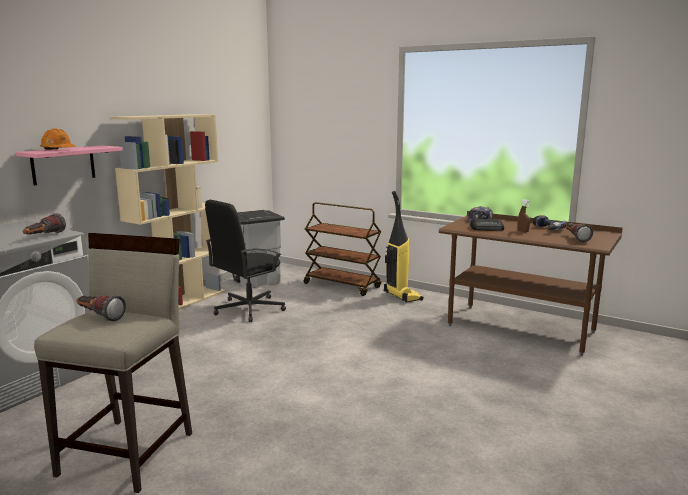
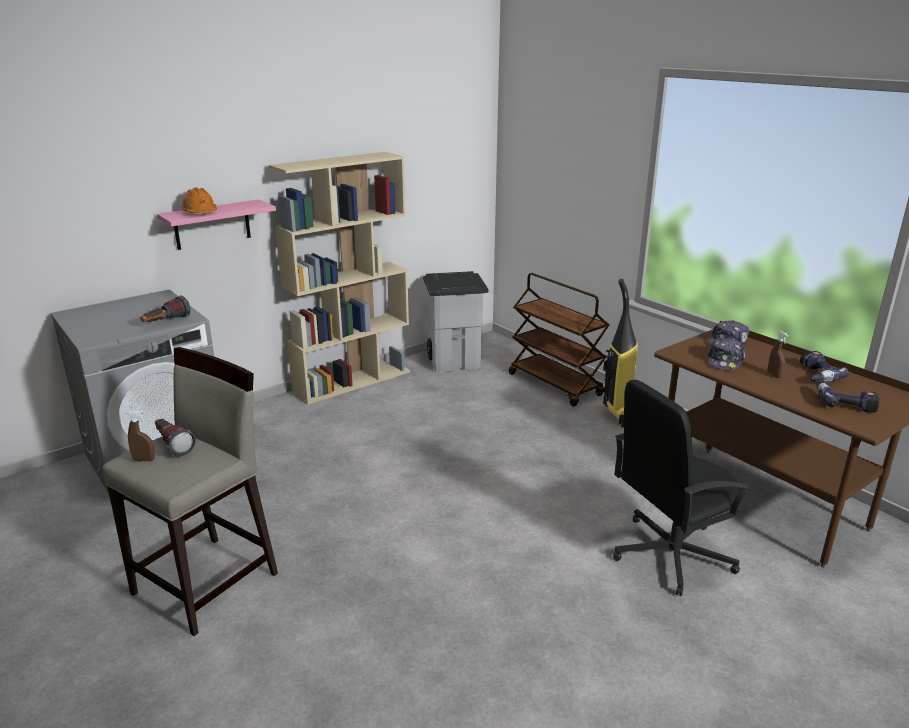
camera: 20 degrees right, 10 degrees up
(78, 328) = (144, 460): none -> brown spray bottle
(248, 309) = (422, 404): black office chair -> black office chair (670, 554)
(487, 228) = (725, 361): radio -> cap
(575, 238) = (844, 403): flashlight -> power drill

